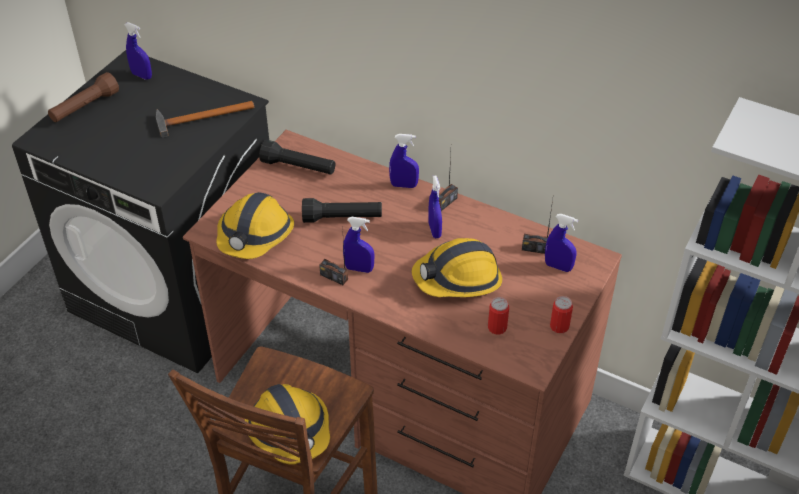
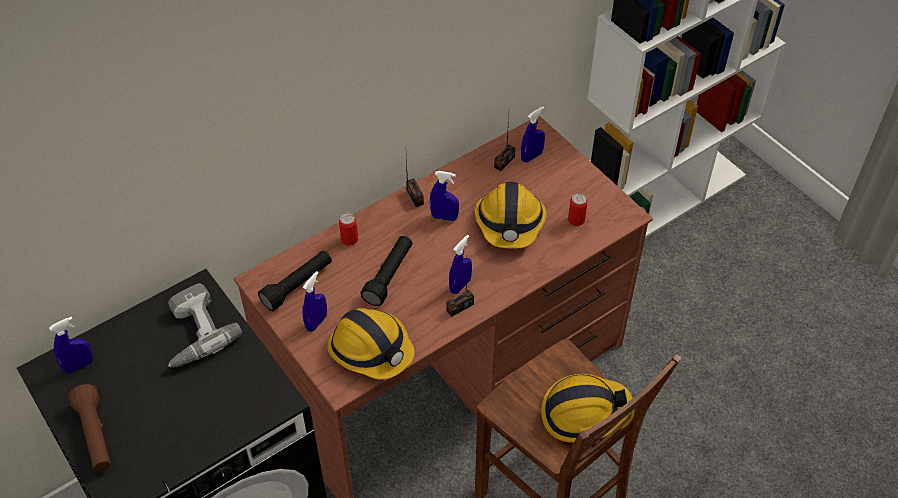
camera: 65 degrees left, 5 degrees up
(200, 118) = (193, 333): hammer -> power drill
(404, 185) = (374, 217): blue spray bottle -> blue spray bottle (316, 322)
(559, 326) = (594, 182): can -> can (349, 239)

